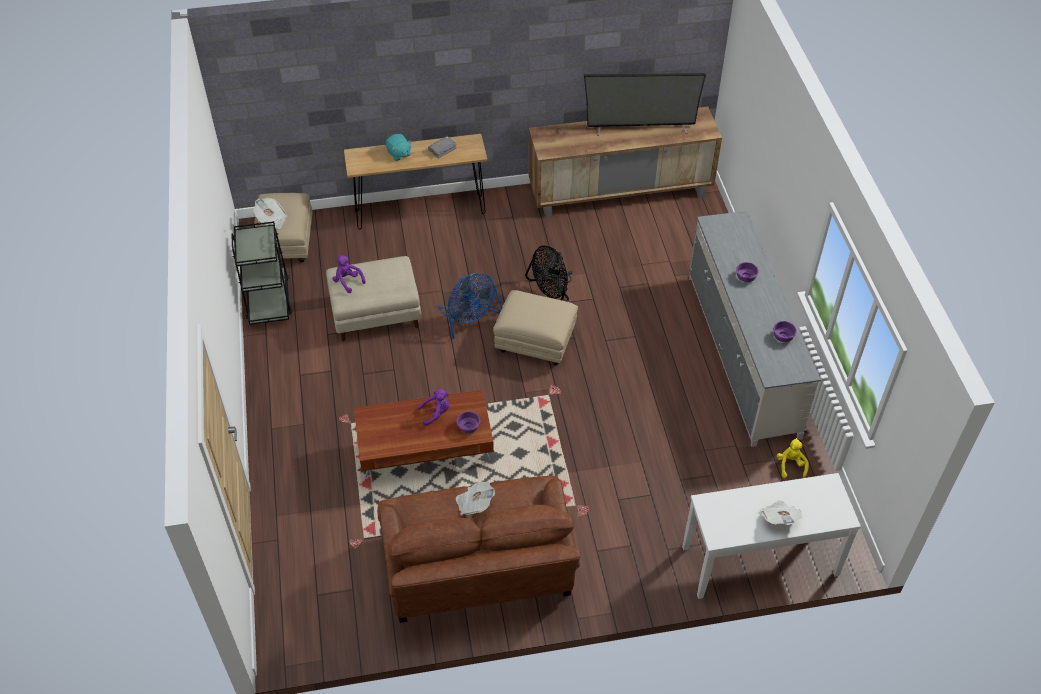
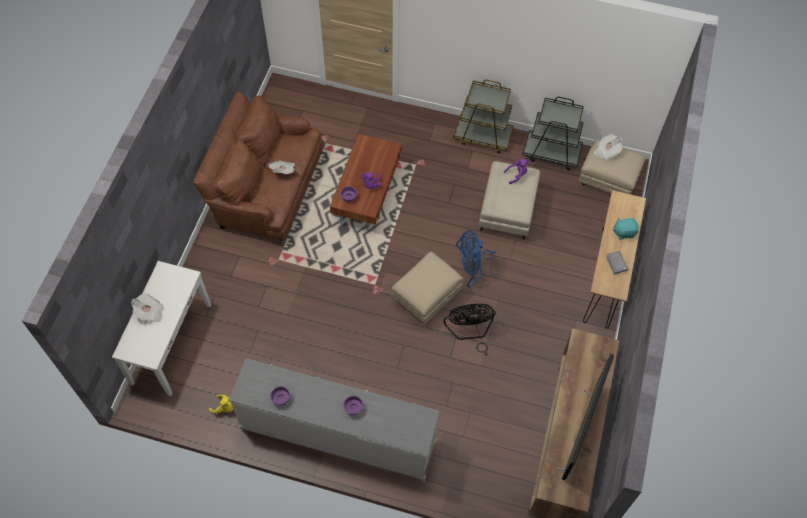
camera: 115 degrees right, 10 degrees up
(272, 372) = (483, 136): none -> brown cart

